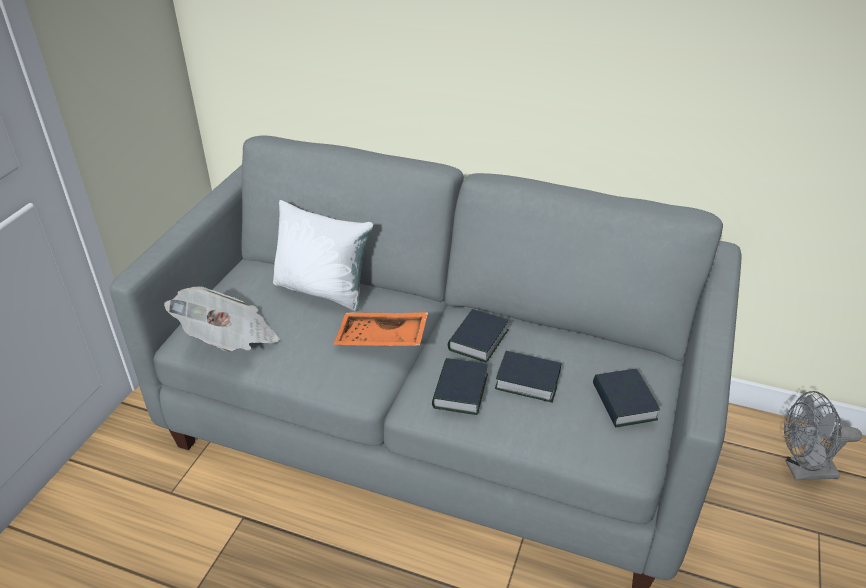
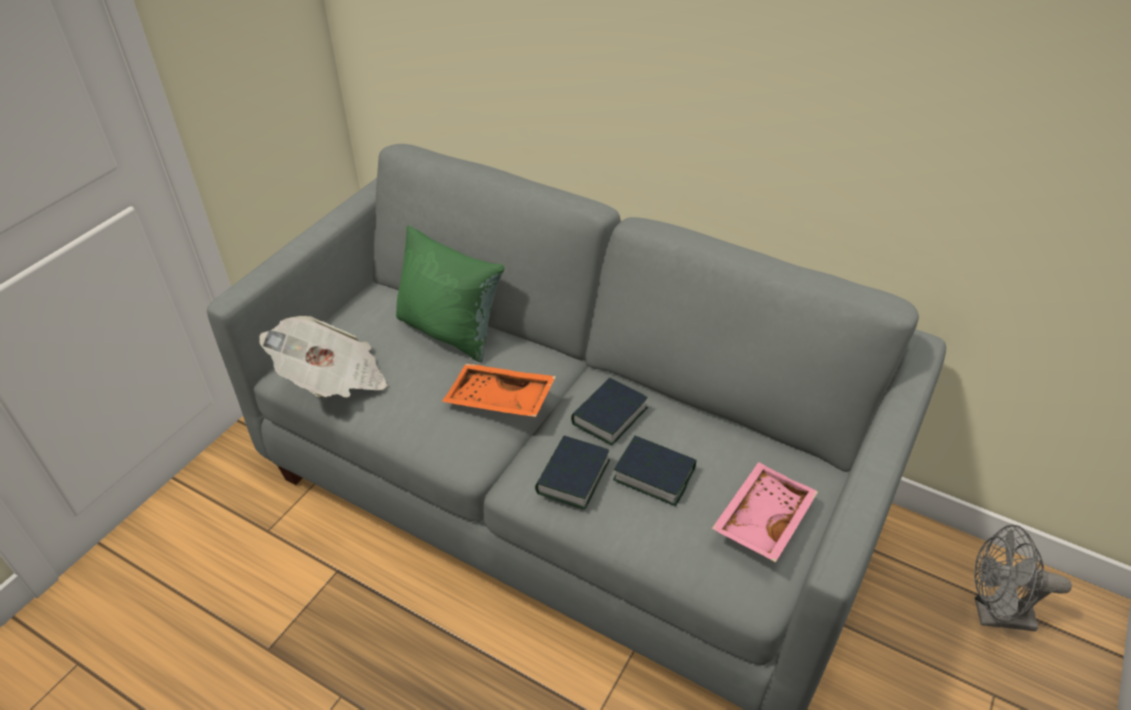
camera: 10 degrees right, 5 degrees up
(323, 290) = (449, 331): white pillow -> green pillow
(623, 403) = (761, 518): book -> pink tray

